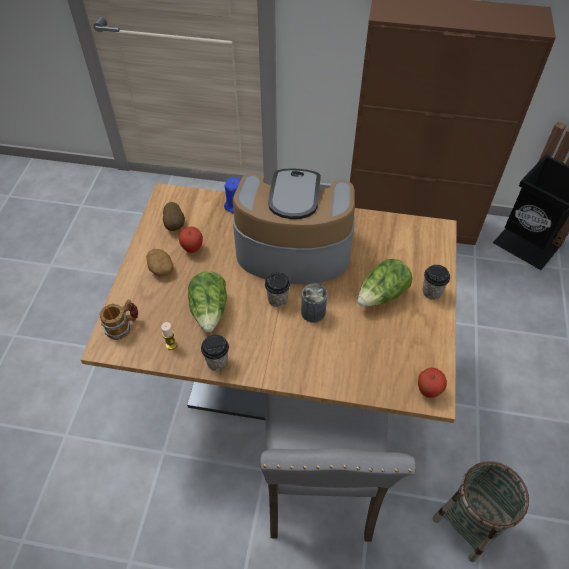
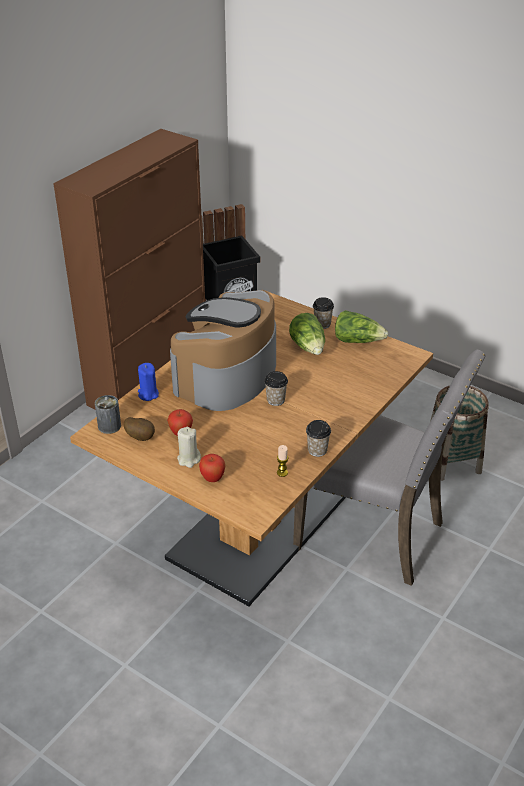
camera: 65 degrees left, 15 degrees down
(123, 327) = (242, 498): mug -> none
(160, 268) = (189, 459): potato -> beige candle
(210, 310) = (260, 441): lettuce -> lettuce (357, 340)
(313, 312) = (302, 386): can -> can (109, 426)
(428, 391) = (405, 356): apple -> apple (212, 479)

